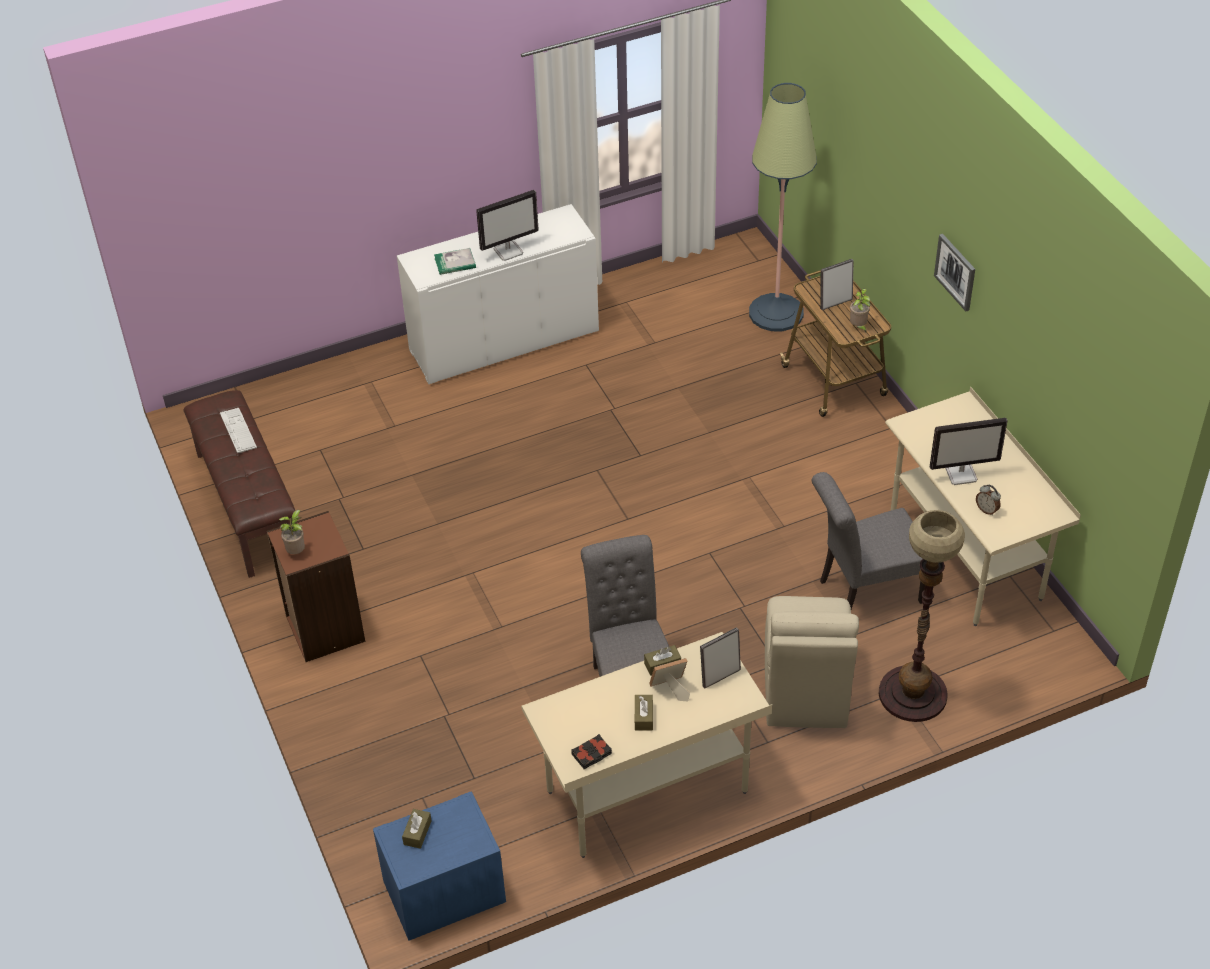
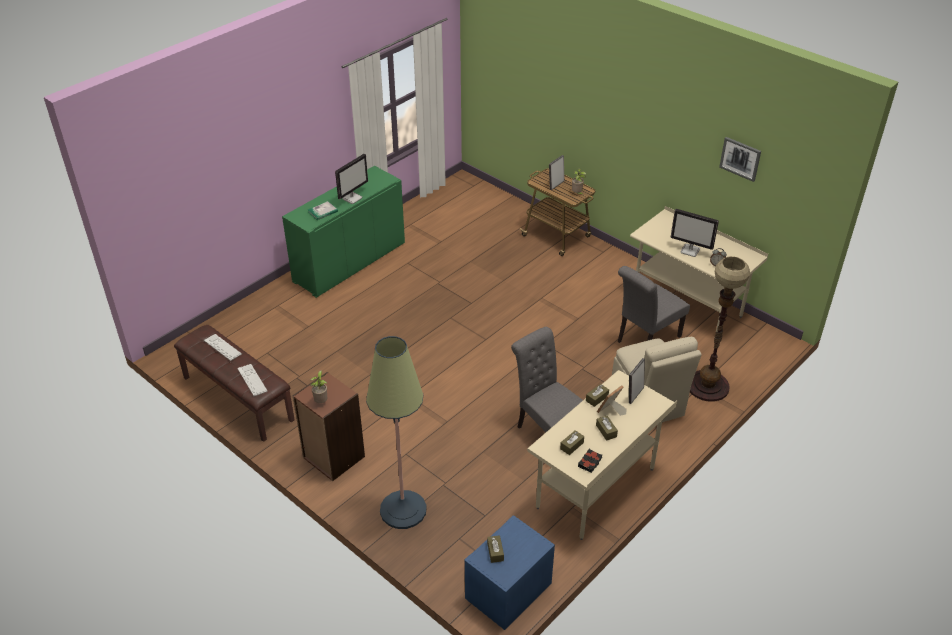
camera: 25 degrees left, 5 degrees down
(250, 490) = (252, 380): none -> keyboard
(504, 341) = (349, 262): white cabinet -> green cabinet
(582, 722) = (571, 446): none -> brown tissue box
(776, 313) = (501, 210): floor lamp -> floor lamp (403, 510)
(956, 271) = (644, 138): picture -> picture (740, 158)
(961, 474) = (690, 250): monitor -> monitor turned 60 degrees clockwise

